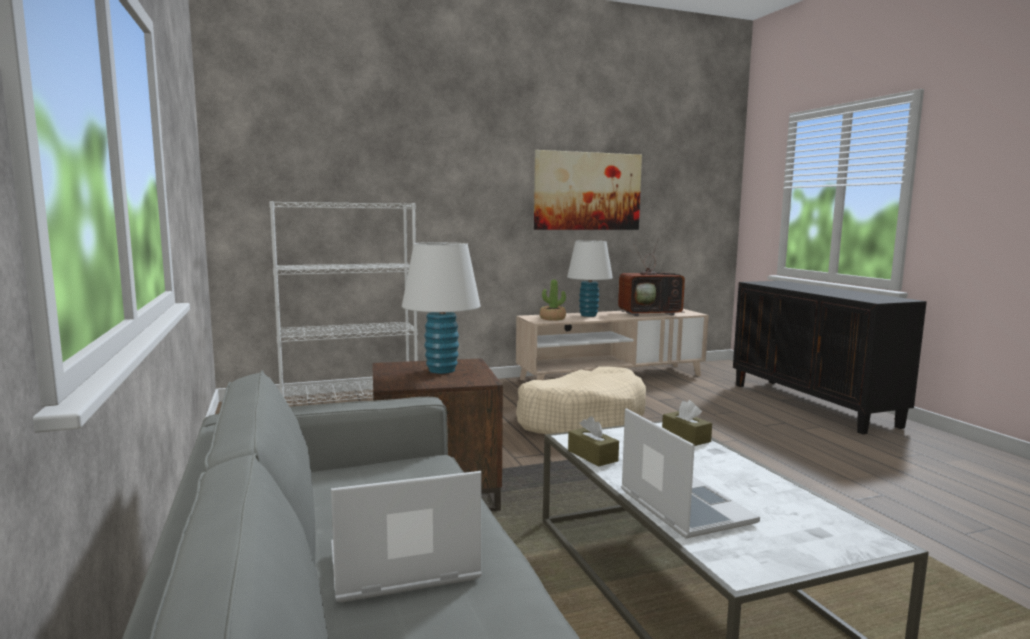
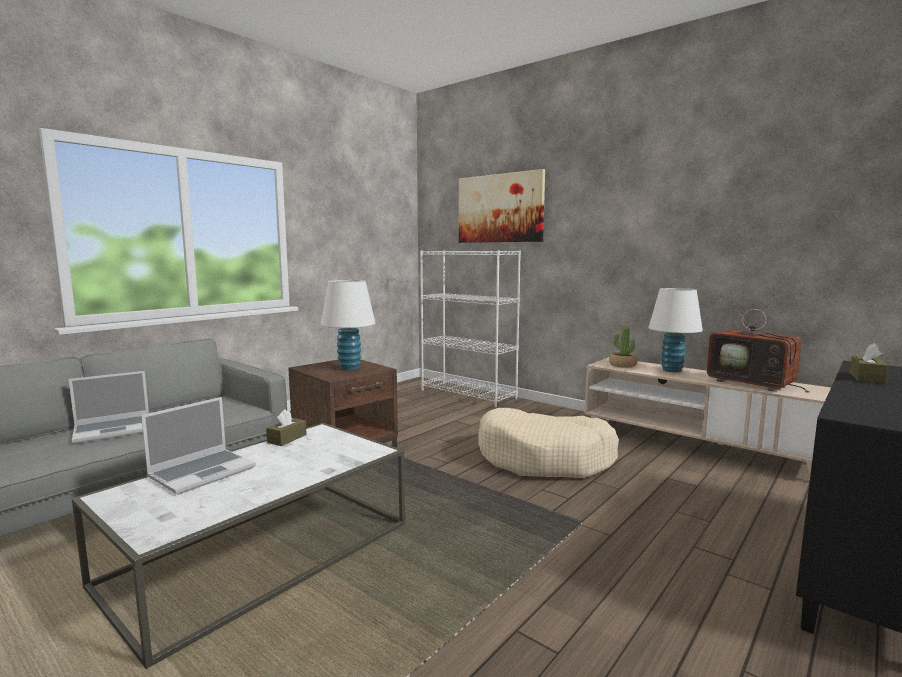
camera: 60 degrees right, 0 degrees up
(401, 565) = (114, 430): laptop -> laptop turned 105 degrees clockwise
(587, 191) = (700, 234): picture -> picture (500, 208)
(686, 437) = (354, 457): brown tissue box -> brown tissue box (866, 378)

